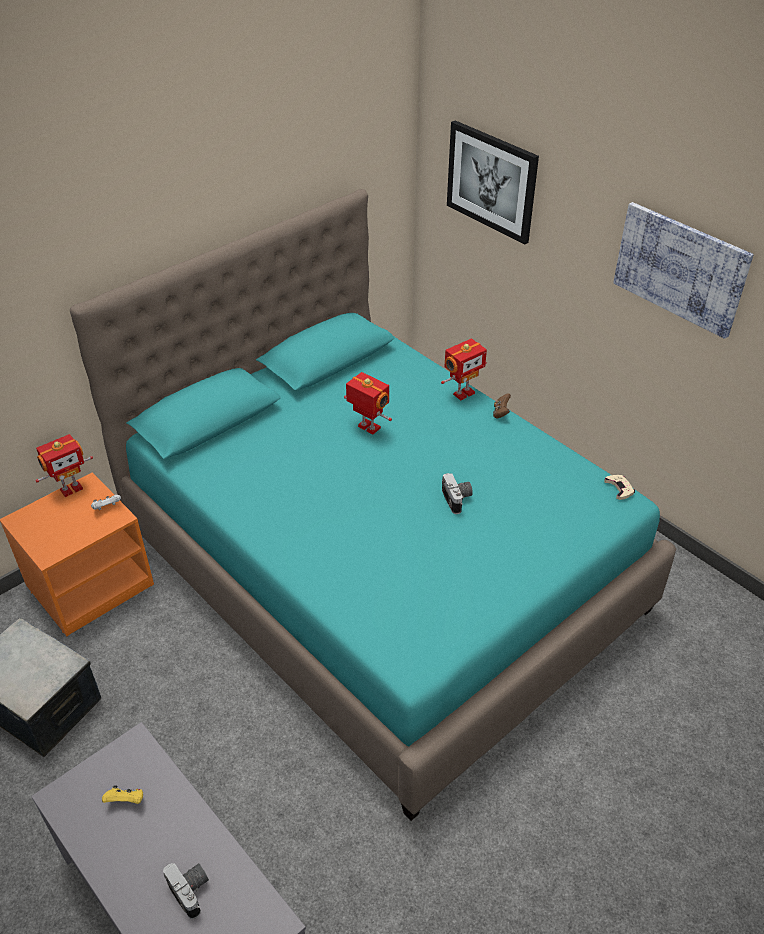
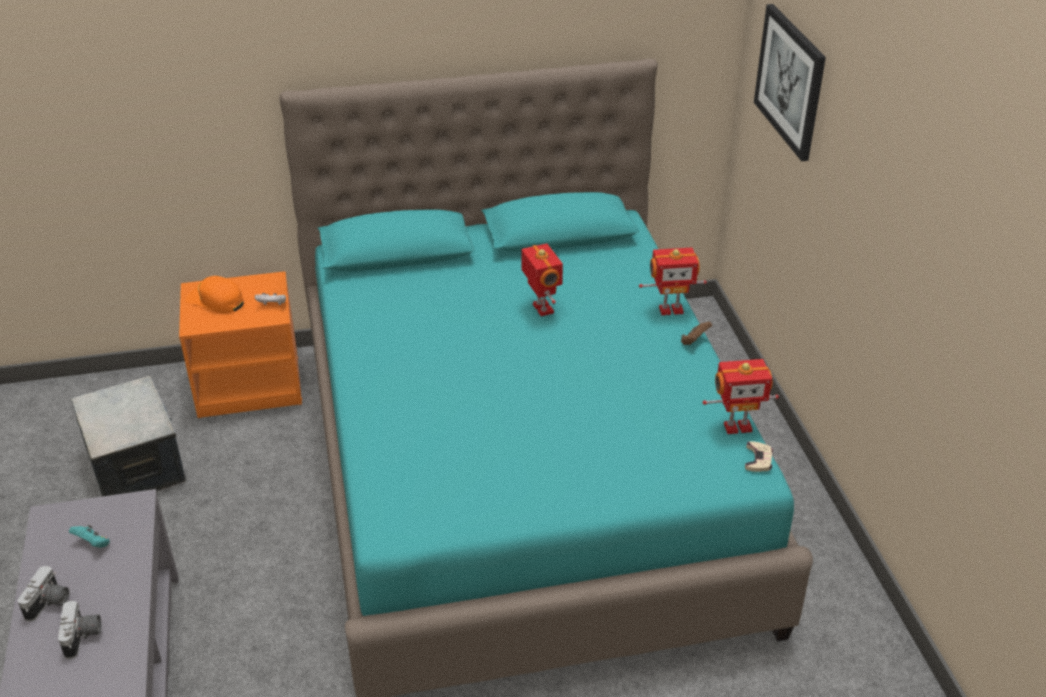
camera: 30 degrees right, 5 degrees down
(49, 523) = (216, 301): none -> orange cap
(71, 488) = (256, 278): toy robot -> toy robot (737, 426)
(126, 801) = (93, 544): yellow game controller -> turquoise game controller
(458, 499) = (571, 405): camera -> camera (49, 604)
(680, 268) = (914, 219): picture -> none

